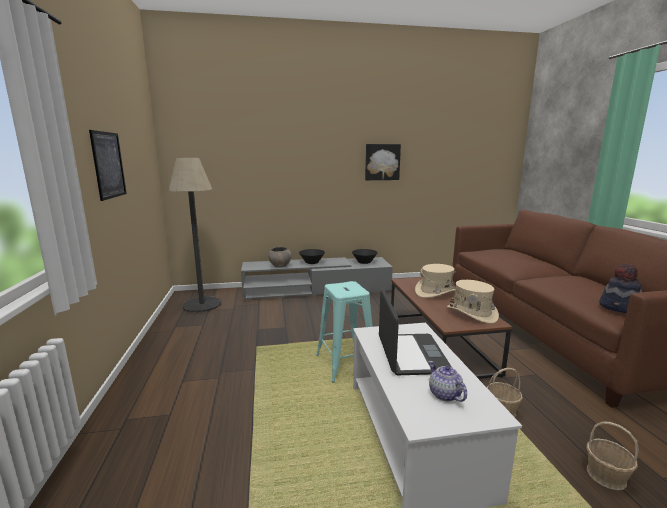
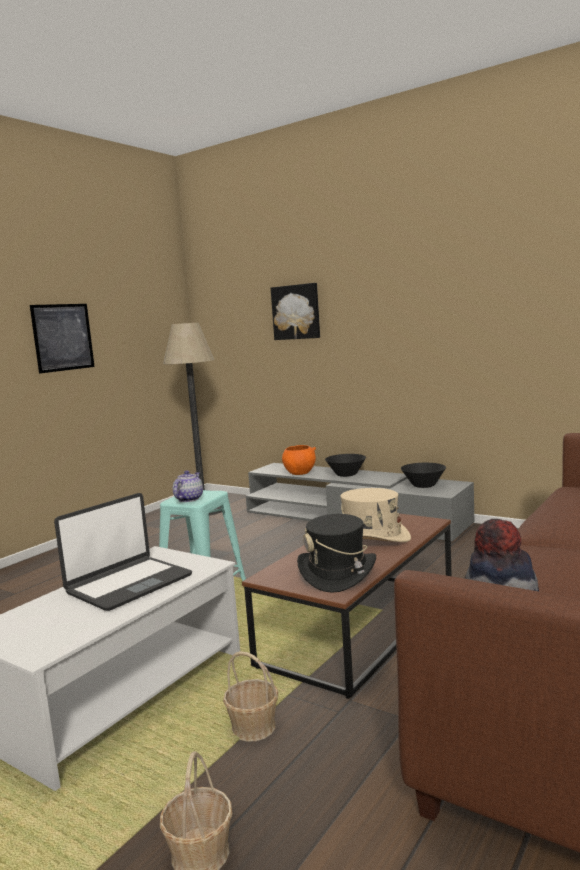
camera: 45 degrees right, 5 degrees down
(280, 266) = (299, 473): grey bowl -> orange bowl
(382, 162) = (467, 311): picture -> picture (296, 312)
(444, 394) = (55, 622): teapot -> teapot (188, 499)
(471, 313) = (338, 574): beige hat -> black hat

